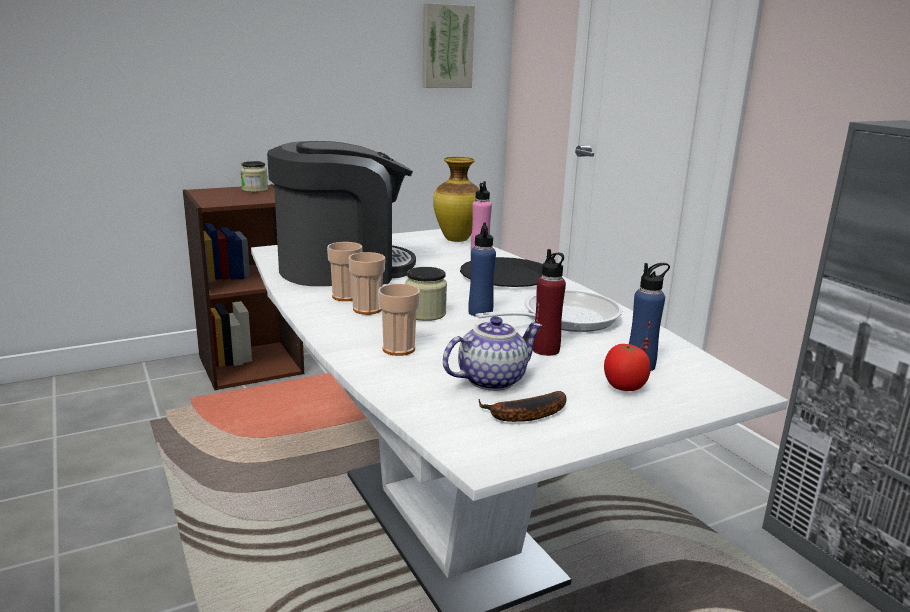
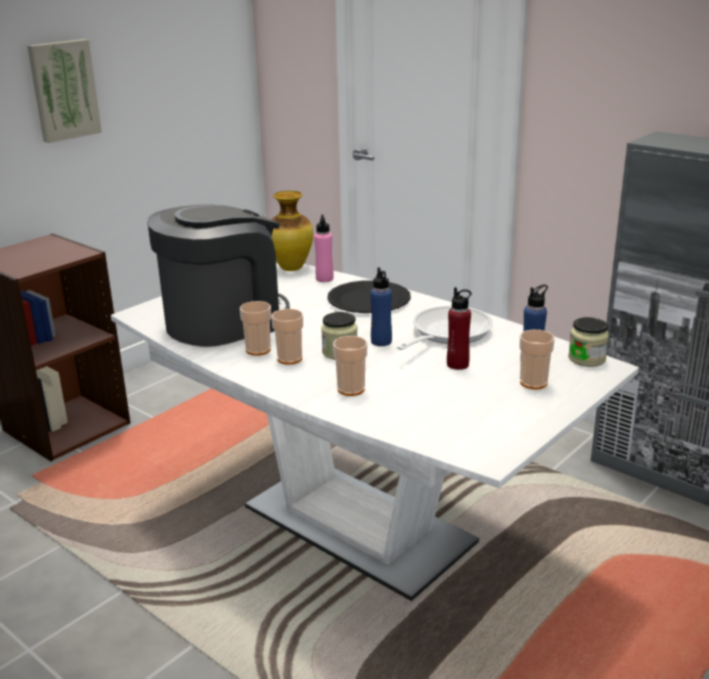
camera: 20 degrees left, 5 degrees up
(255, 190) = (44, 244): jar -> jar (587, 359)
(446, 46) = (197, 58): picture -> picture (63, 90)
(491, 380) = (441, 399): teapot -> none
(524, 416) = (487, 421): banana -> none
(623, 387) = (533, 383): tomato -> cup

